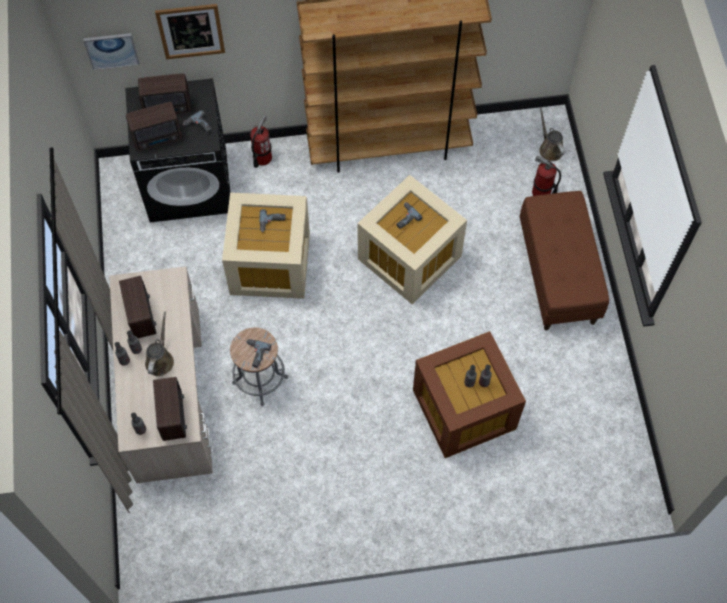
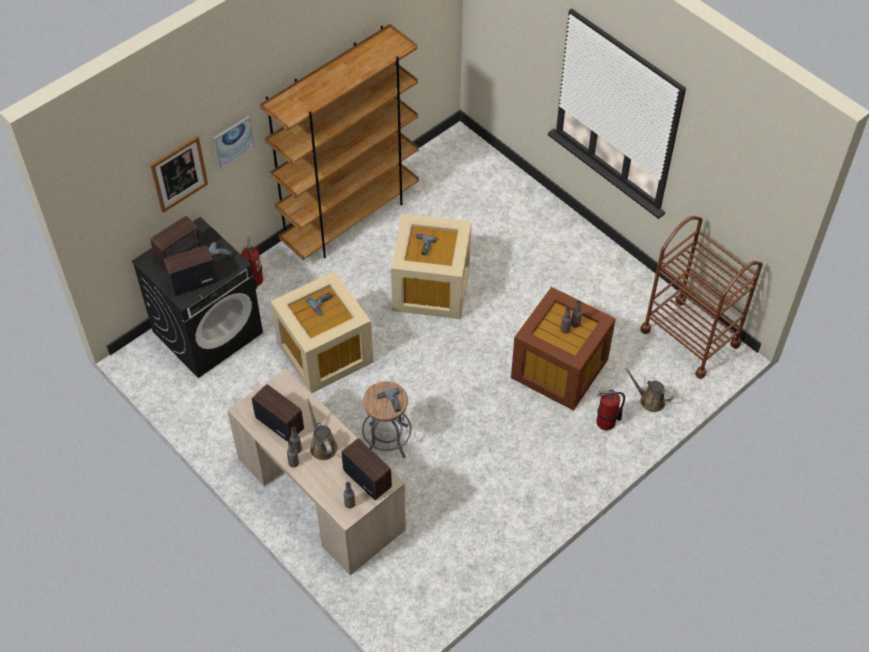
camera: 35 degrees left, 10 degrees down
(111, 50) = (117, 224): picture -> picture (233, 141)
(158, 138) = (192, 282): radio -> radio turned 150 degrees counterclockwise
(541, 193) = (492, 190): fire extinguisher -> fire extinguisher (606, 422)
(549, 148) = (473, 156): brown watering can -> brown watering can (649, 400)
(558, 275) = (551, 238): brown bench -> none
(614, 456) = (690, 337): none -> brown cart

